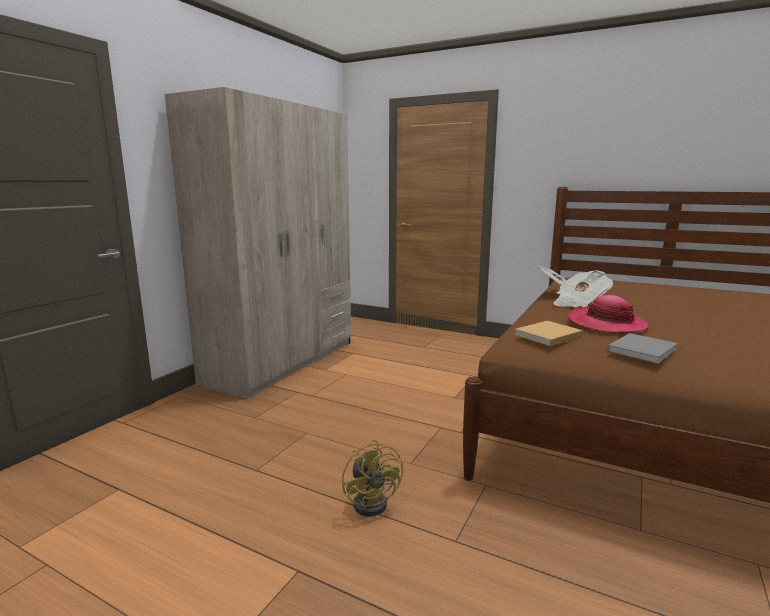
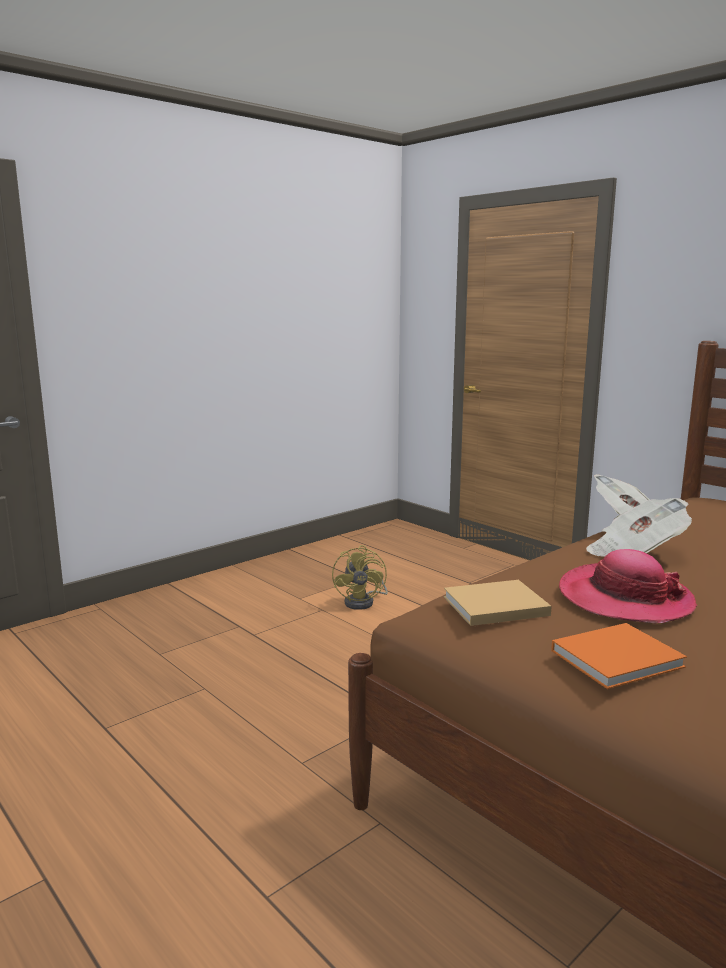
camera: 20 degrees right, 0 degrees up
(283, 361) = (255, 578): beige wardrobe -> none
(374, 501) = (208, 808): yellow fan -> yellow fan (364, 602)
(643, 350) = (619, 658): grey book -> orange book

